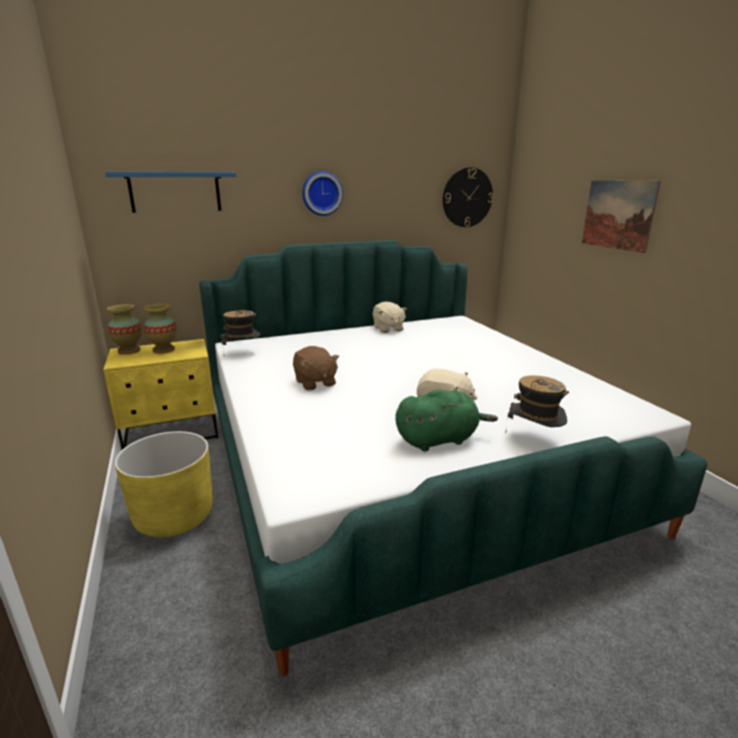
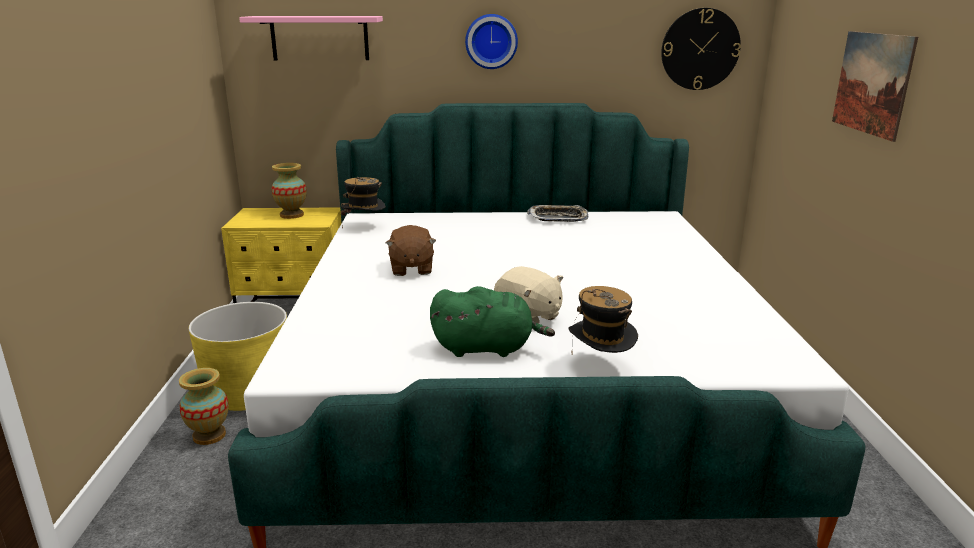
camera: 20 degrees right, 0 degrees up
(129, 351) = (258, 212): vase -> vase (209, 435)
(175, 192) = (319, 38): blue shelf -> pink shelf
(388, 328) = (558, 218): beige plush toy -> tray

